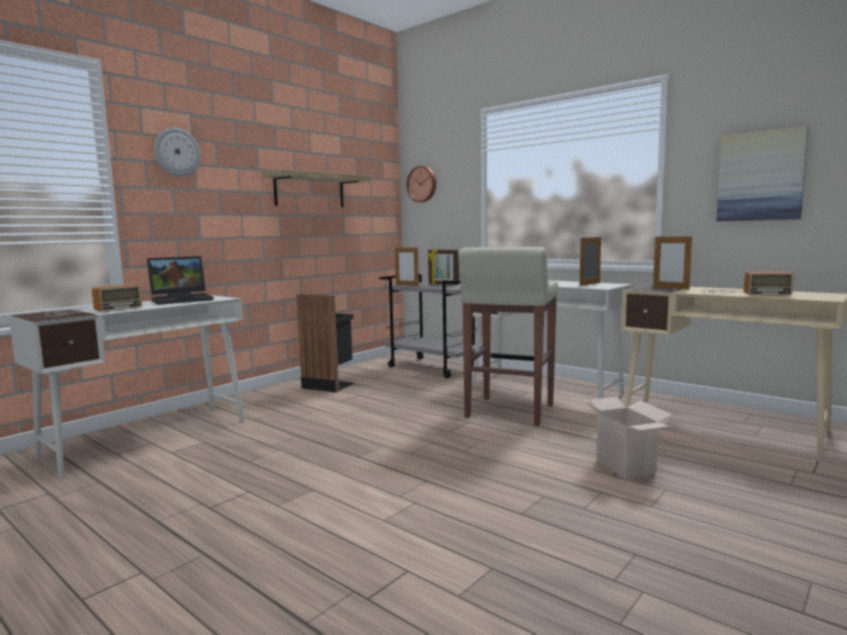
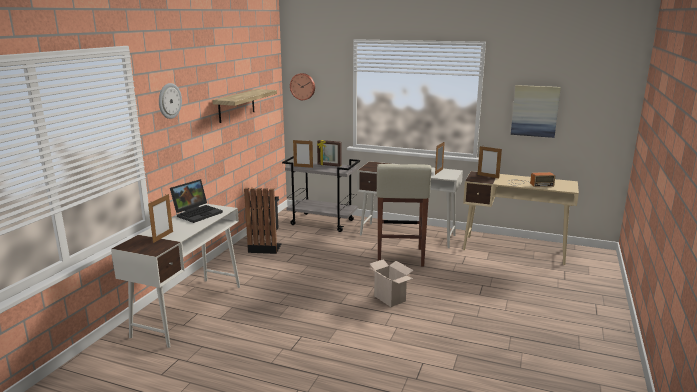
camera: 20 degrees left, 10 degrees up
(90, 311) = (163, 237): radio -> picture frame
(627, 467) = (484, 288): cardboard box -> cardboard box (391, 299)

